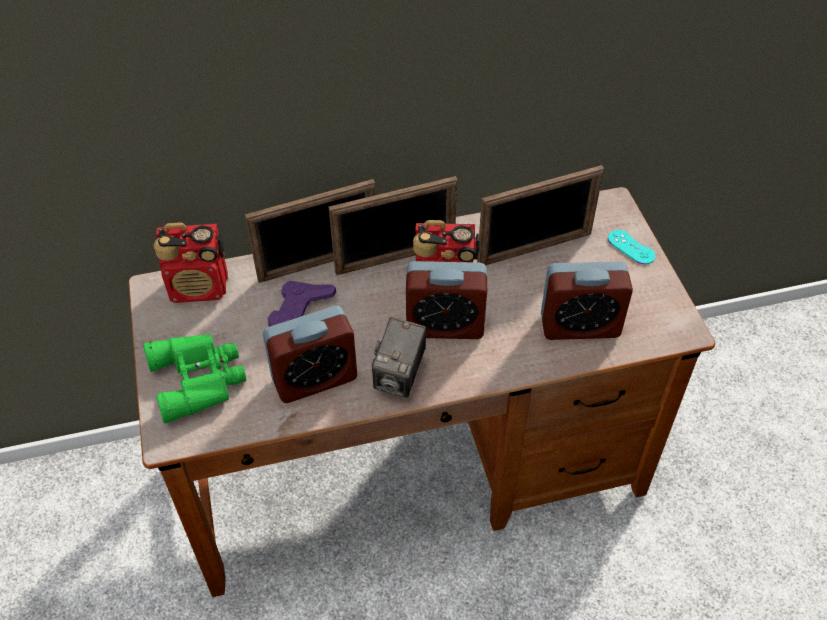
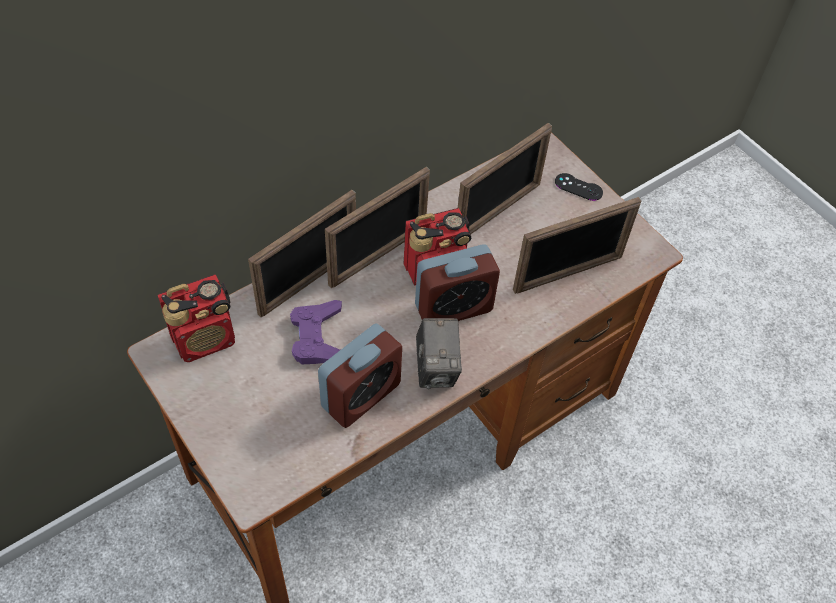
camera: 25 degrees left, 5 degrees up
(199, 378) = (252, 430): green binoculars -> none
(580, 326) = (568, 273): alarm clock -> picture frame
(631, 247) = (578, 187): turquoise game controller -> black game controller

